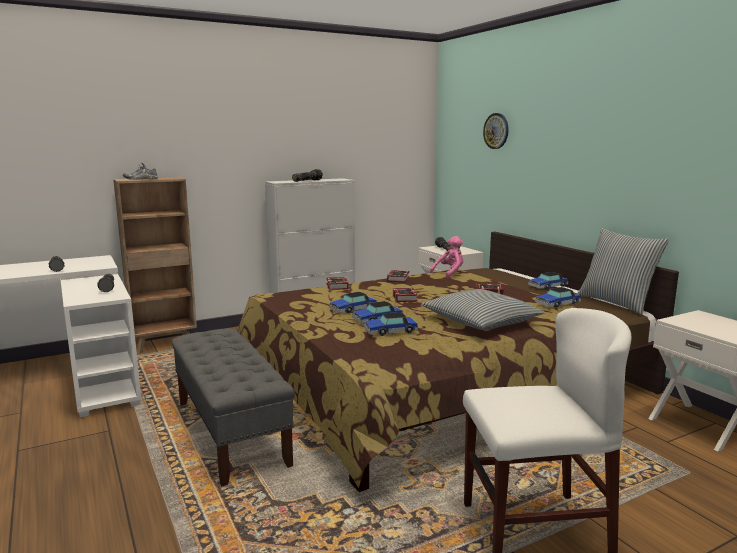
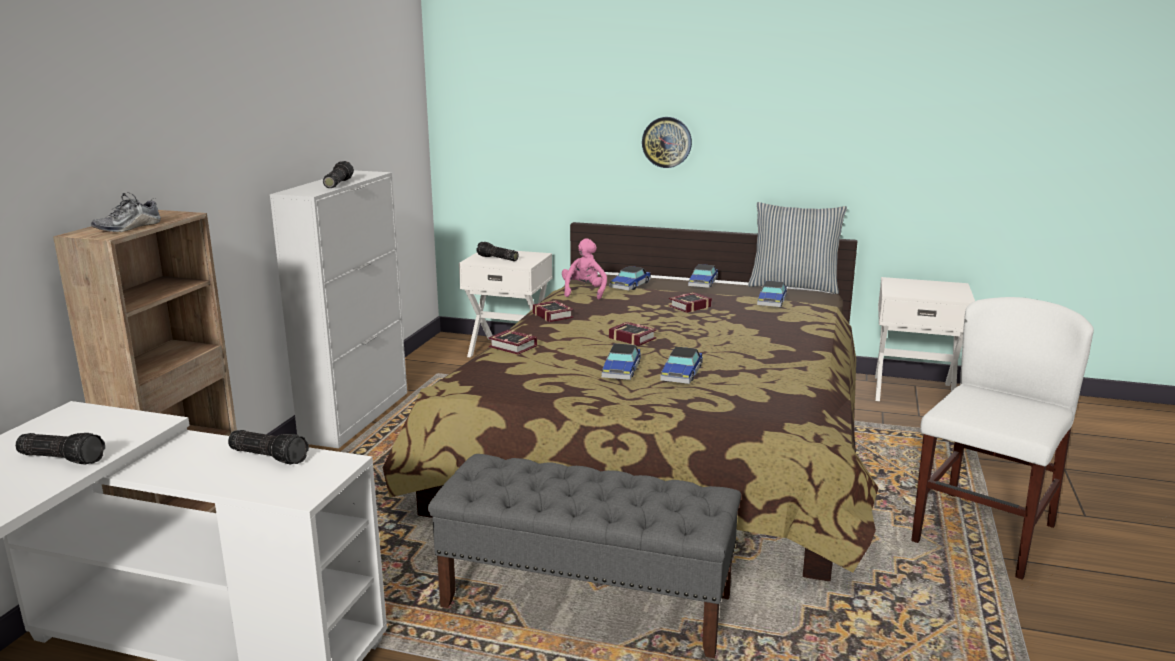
camera: 45 degrees left, 5 degrees up
(390, 331) = (730, 382): toy car -> toy car (630, 285)
(480, 321) = (767, 342): pillow -> none
(496, 131) = (562, 81): wall clock -> wall clock (667, 142)

